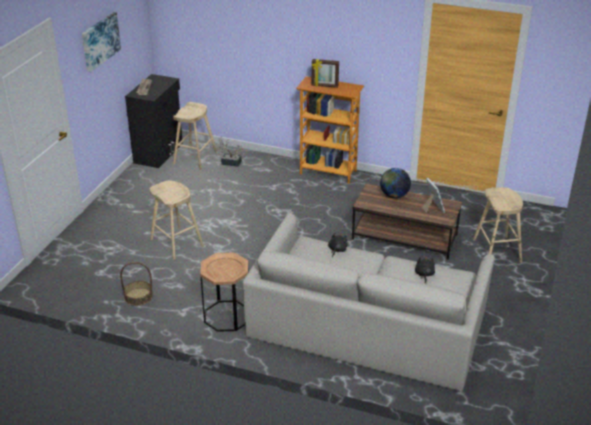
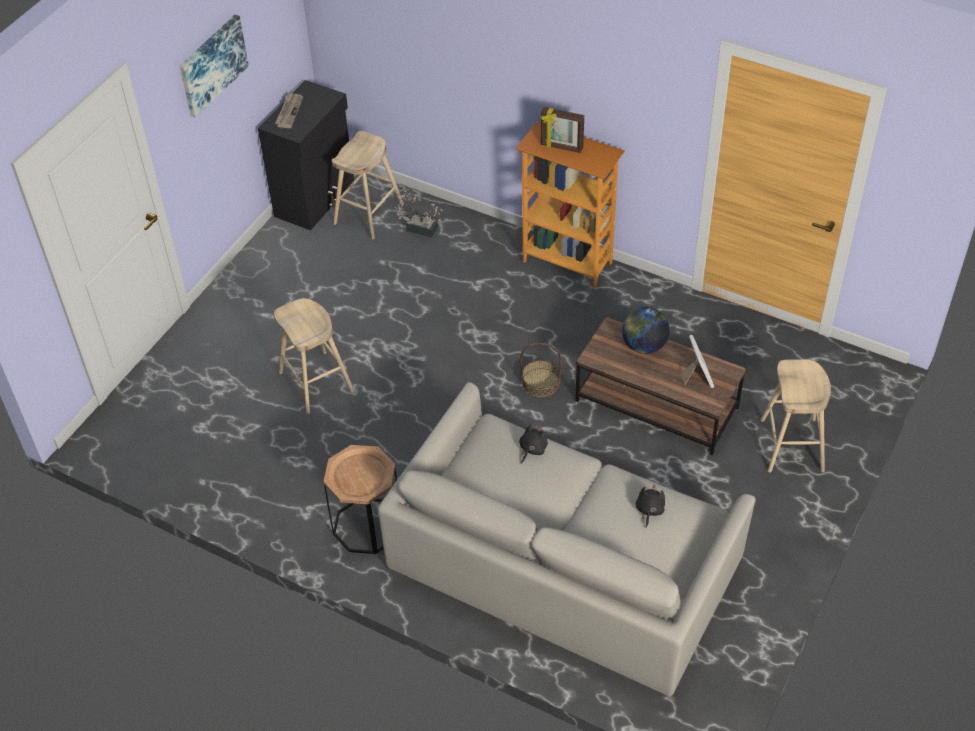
camera: 10 degrees right, 15 degrees up
(138, 297) = (248, 478): basket -> basket (540, 382)

